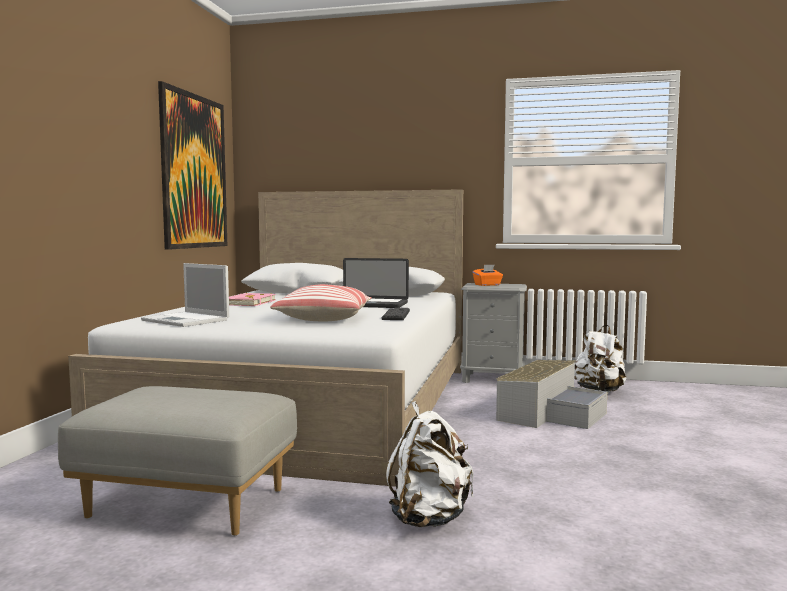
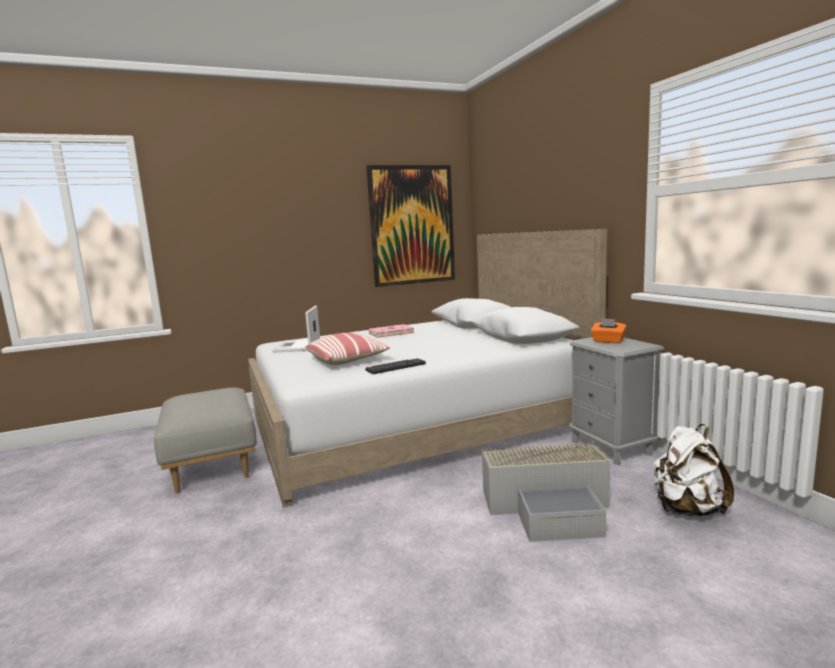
camera: 55 degrees right, 5 degrees up
(370, 304) = (439, 350): laptop -> none
(429, 518) = (234, 539): white backpack -> none

